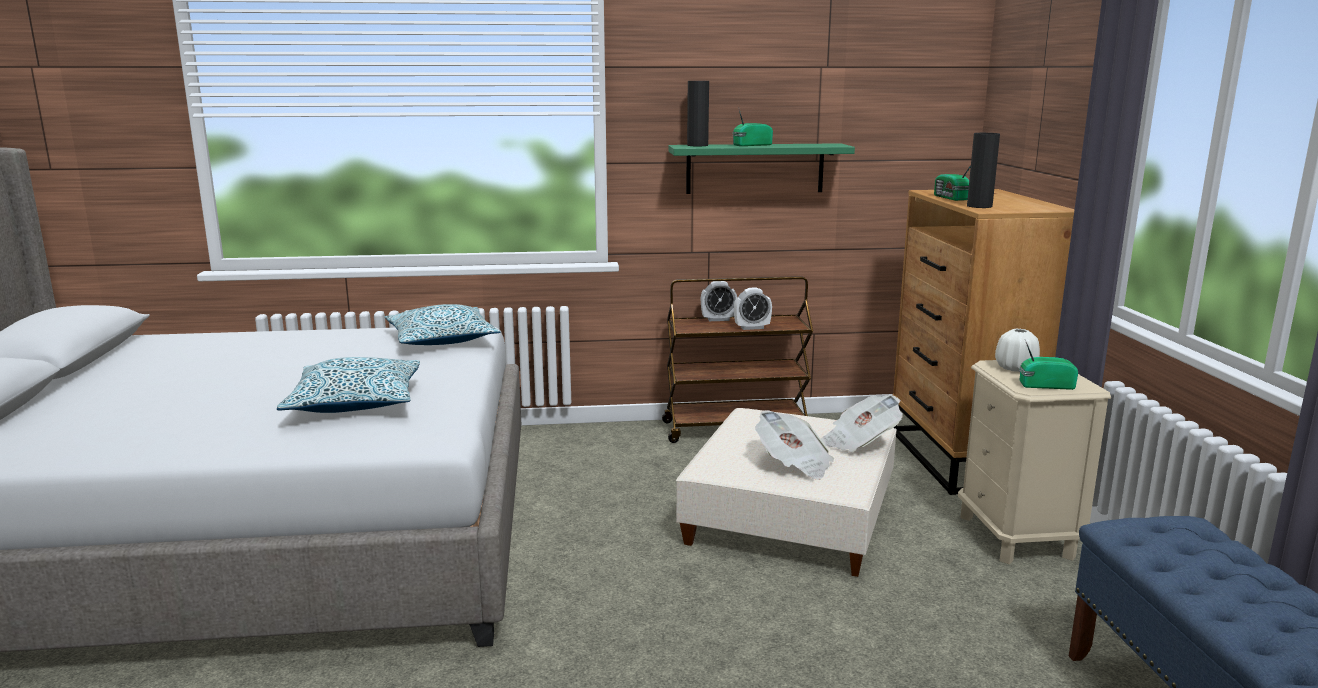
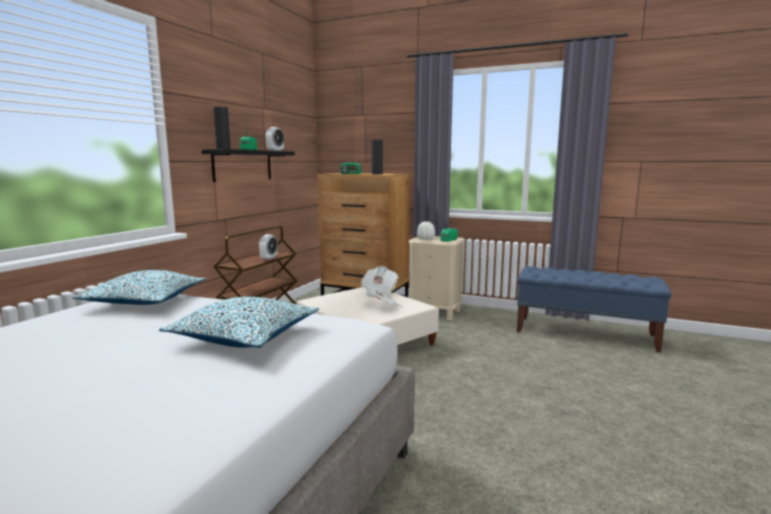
camera: 60 degrees left, 5 degrees down
(718, 319) = (242, 259): alarm clock -> alarm clock (275, 151)
(755, 168) = (243, 165): green shelf -> black shelf

